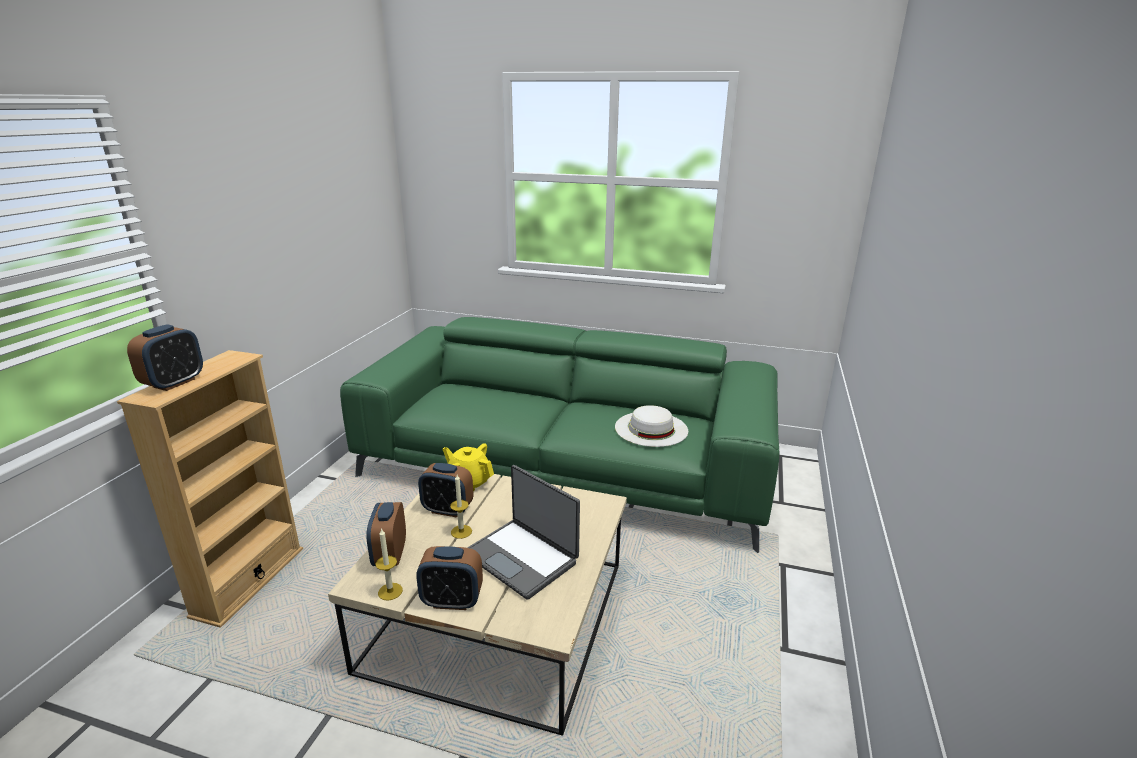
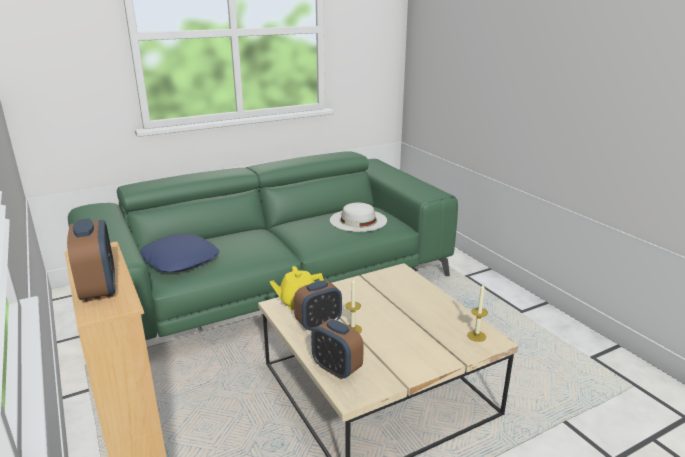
camera: 45 degrees left, 0 degrees up
(390, 591) = (379, 384): candle -> candle (476, 336)
(447, 400) = (180, 260): none -> blue pillow
(452, 601) = (422, 364): alarm clock -> none
(522, 557) = (413, 320): laptop -> none

